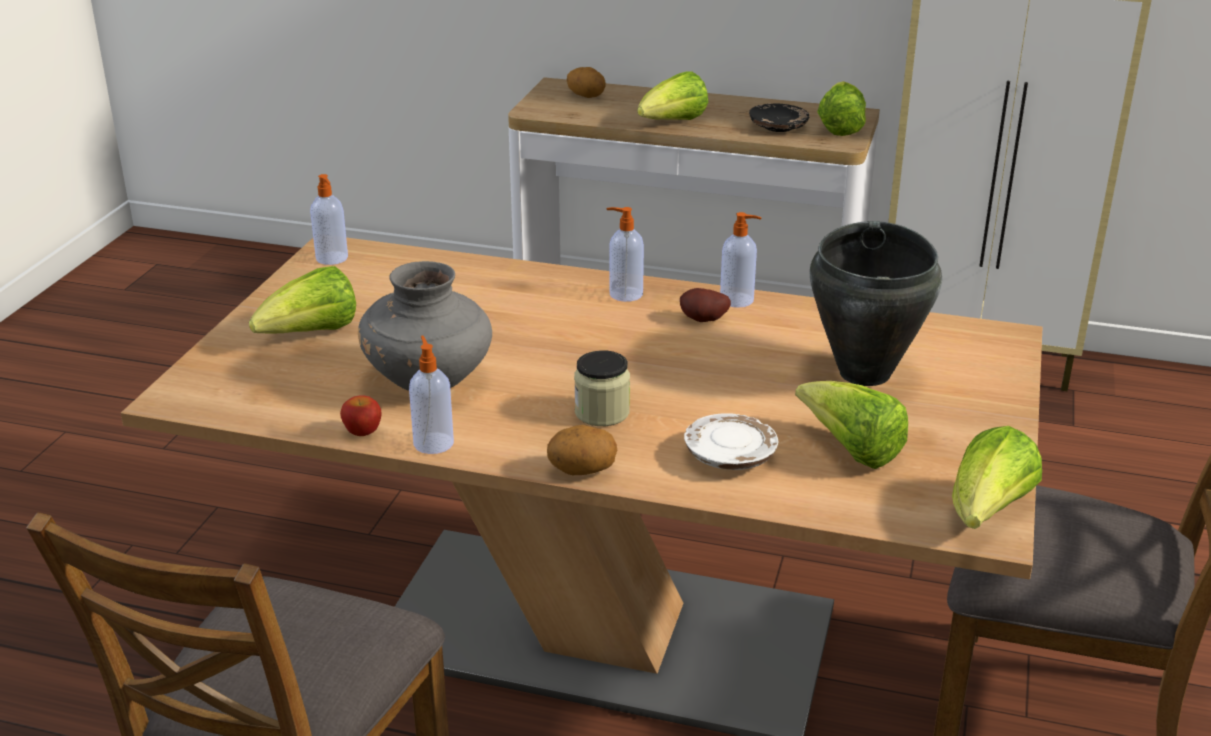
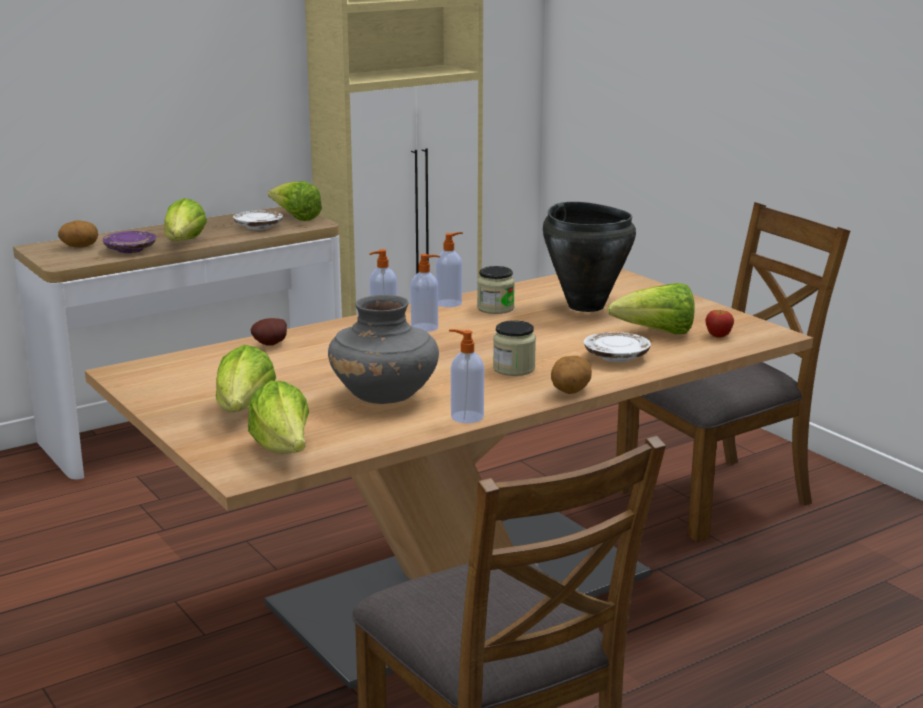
camera: 50 degrees left, 10 degrees down
(332, 259) = (140, 376): soap dispenser -> soap dispenser (425, 327)
(362, 432) = (414, 431): apple -> apple (718, 335)
(615, 114) = (130, 250): none -> purple plate
(703, 321) = (457, 317): potato -> potato (272, 345)
(765, 328) = (495, 308): none -> jar
(778, 127) = (258, 227): black plate -> white plate
(987, 513) = (758, 329): lettuce -> lettuce (283, 451)

